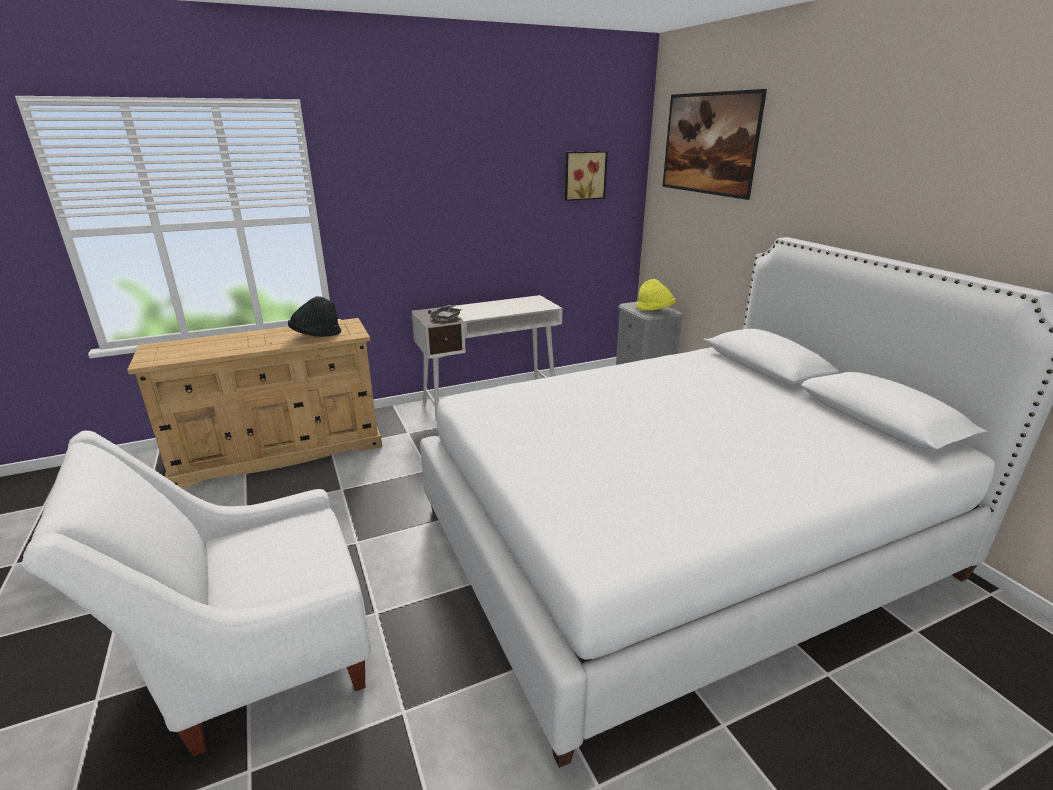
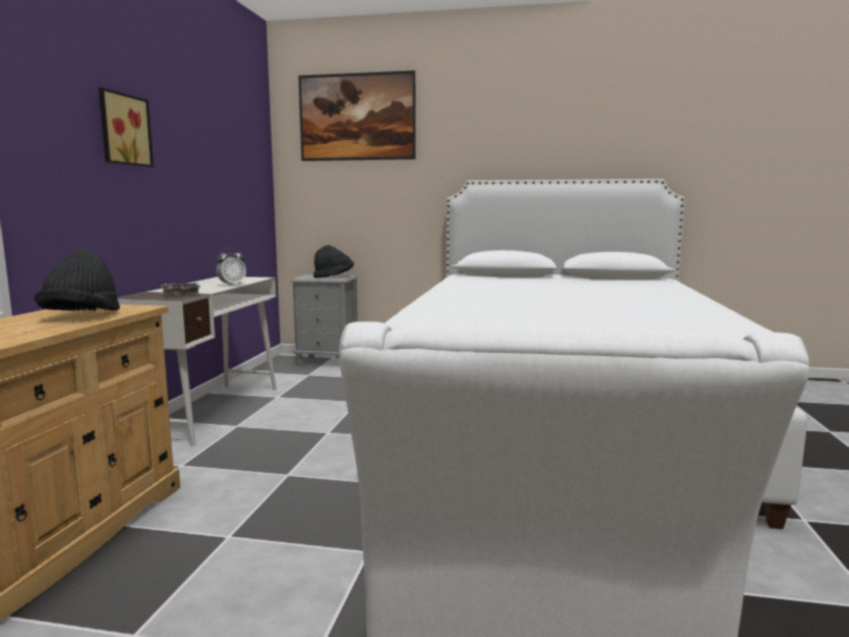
camera: 55 degrees left, 15 degrees down
(505, 312) = (232, 285): none -> alarm clock
(584, 175) = (237, 143): picture -> picture (123, 130)
(655, 311) = (334, 277): yellow hat -> black hat

